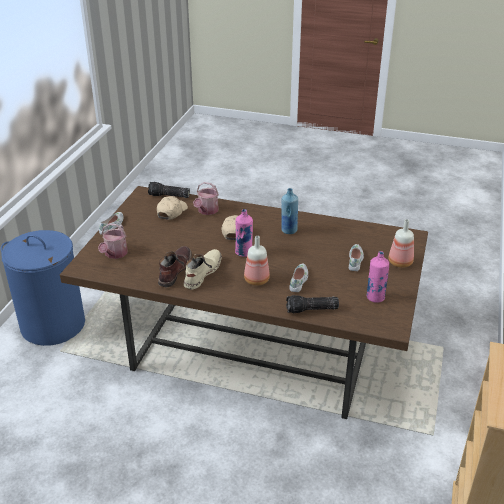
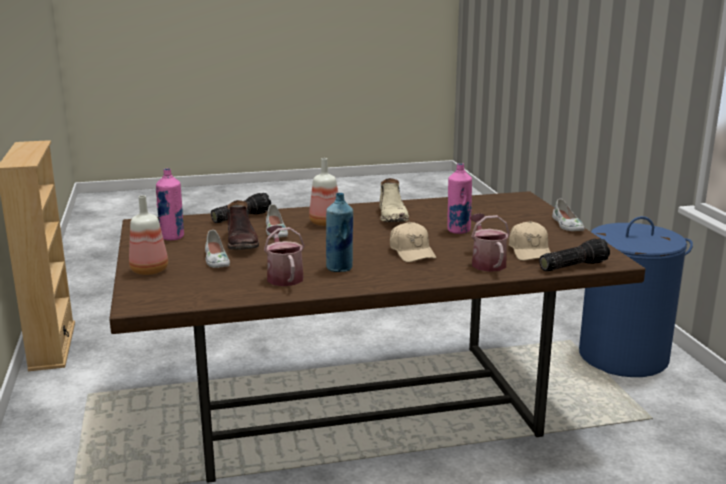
camera: 150 degrees right, 15 degrees down
(115, 254) = (510, 209): watering can -> watering can (283, 276)
(174, 270) = (425, 212): brown boot -> brown boot (242, 242)
(244, 252) = (370, 238): pink bottle -> pink bottle (458, 231)

